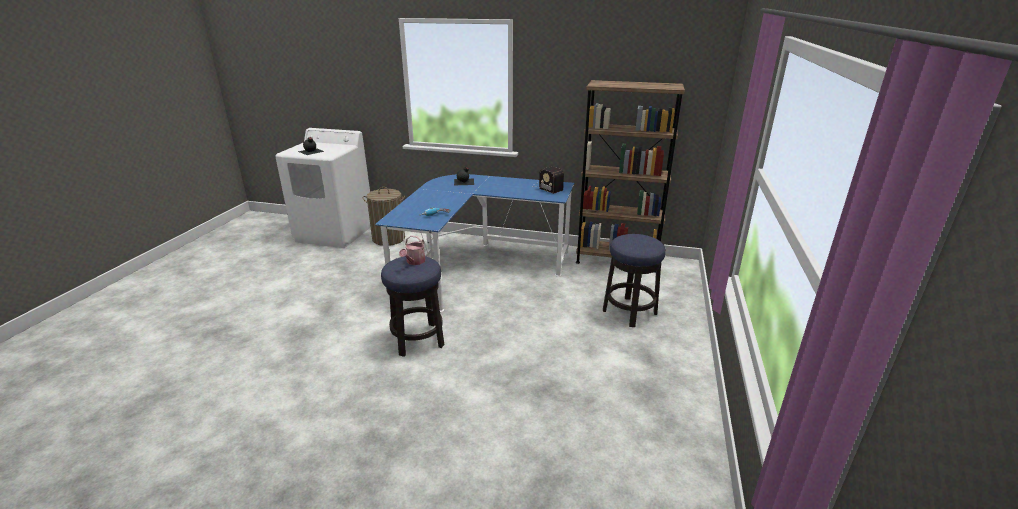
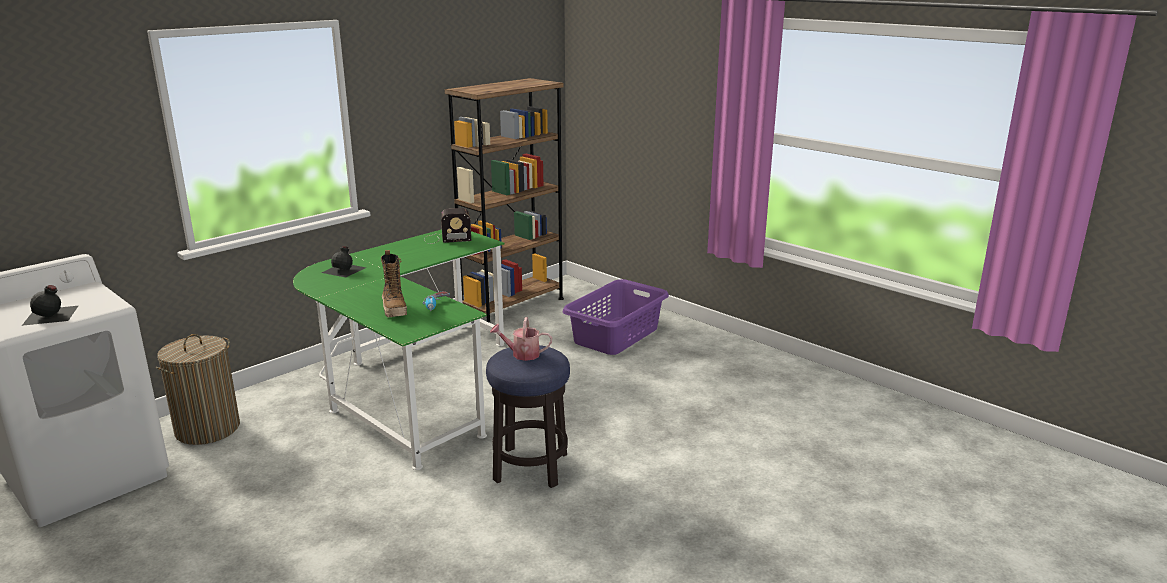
camera: 60 degrees left, 5 degrees down
(414, 262) = (522, 354): watering can -> watering can turned 135 degrees clockwise
(420, 208) = (394, 310): none -> boot
(476, 267) = (408, 385): blue desk -> green desk
(629, 312) = (617, 335): stool -> purple laundry basket

